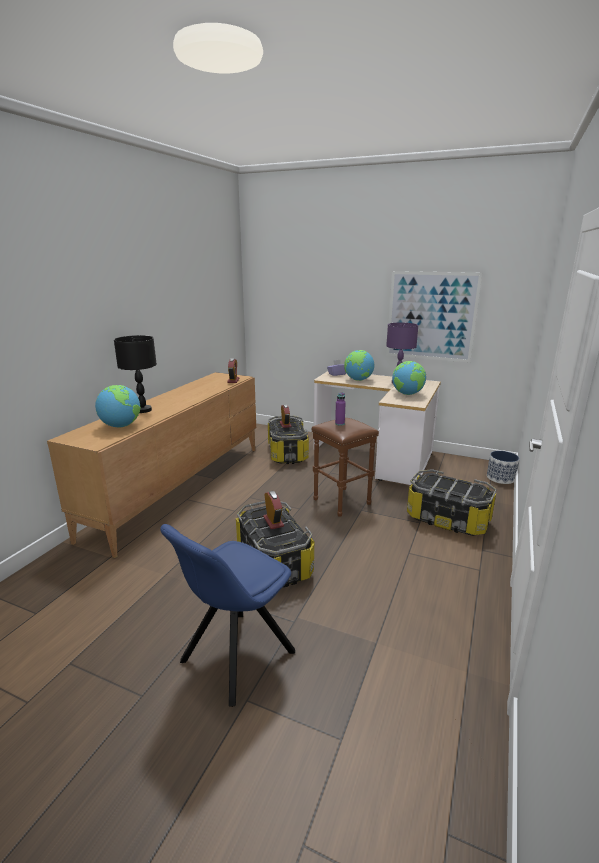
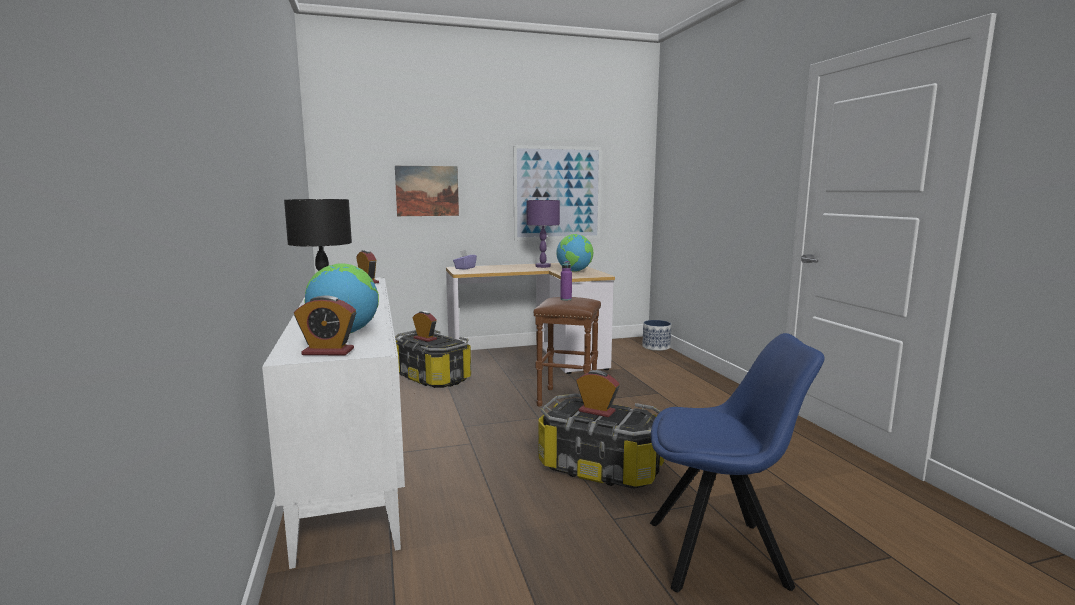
camera: 40 degrees left, 10 degrees down
(84, 439) = (328, 352): none -> alarm clock
(180, 488) = (352, 447): brown cabinet -> white cabinet
(236, 656) = (718, 554): blue chair -> blue chair turned 90 degrees counterclockwise
(319, 308) = (427, 191): none -> picture
(358, 380) = (500, 269): globe -> none
(447, 520) = (673, 384): storage box -> none

